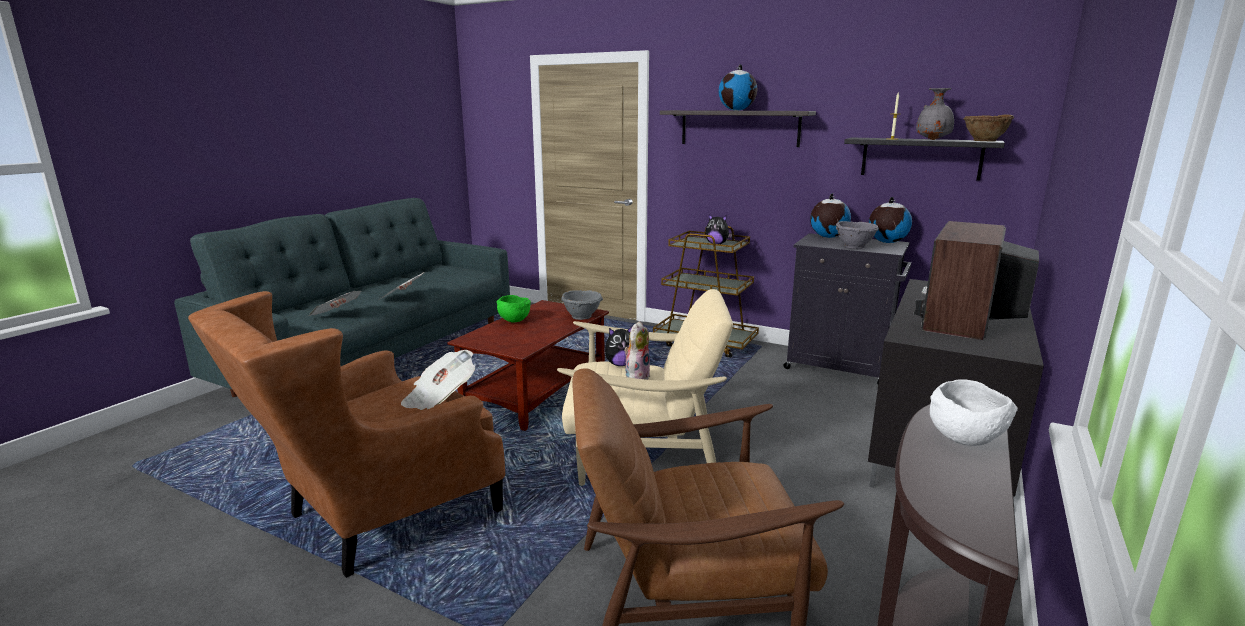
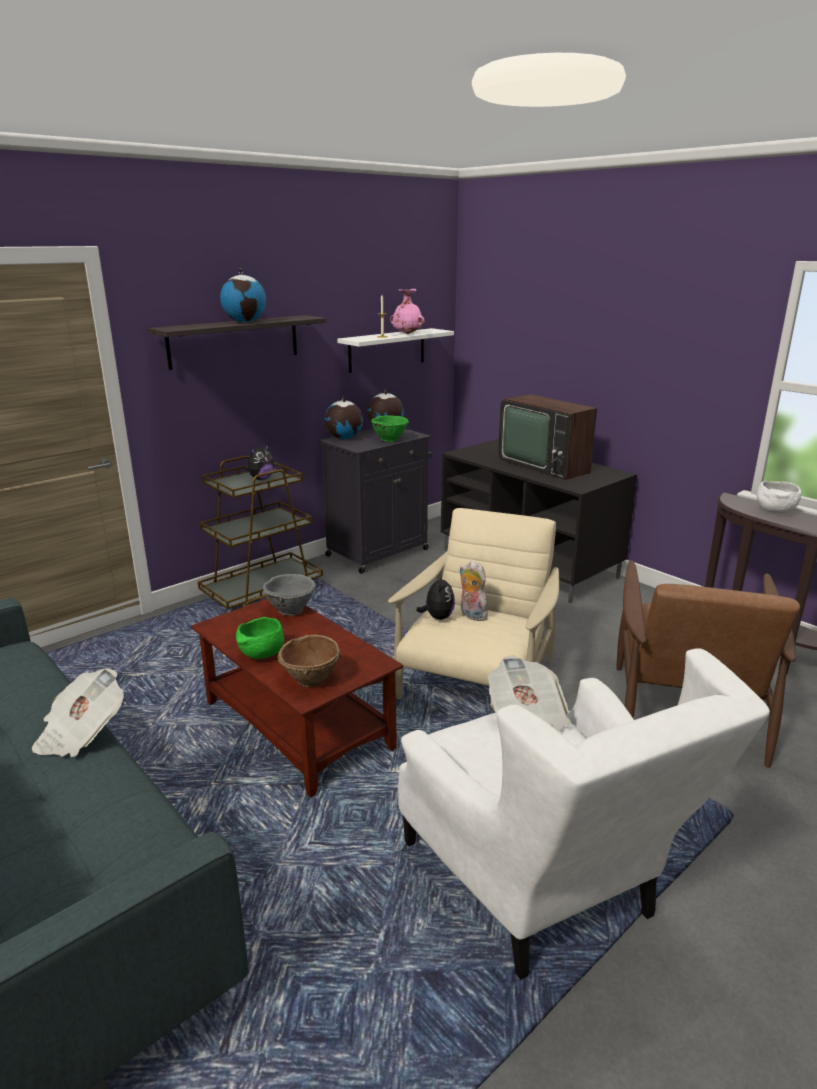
camera: 70 degrees left, 5 degrees up
(336, 317) = (111, 814): newspaper -> none
(376, 518) = (544, 890): brown armchair -> white armchair
(854, 246) = (389, 439): grey bowl -> green bowl
(920, 158) = (387, 350): black shelf -> white shelf
(933, 140) = (407, 334): grey vase -> pink vase
(984, 141) = (434, 330): brown bowl -> brown bowl (311, 680)

